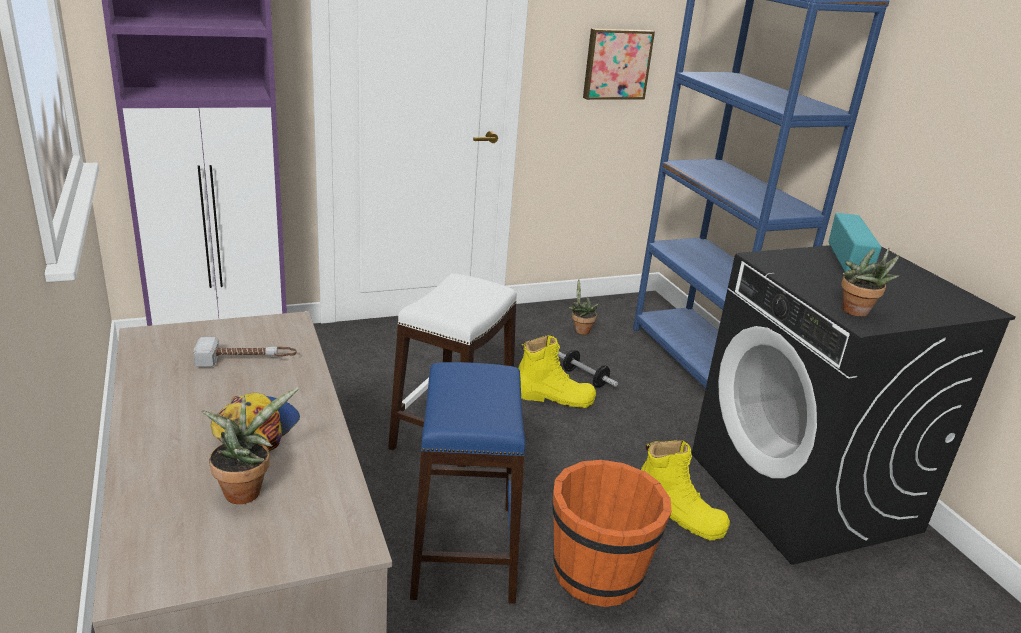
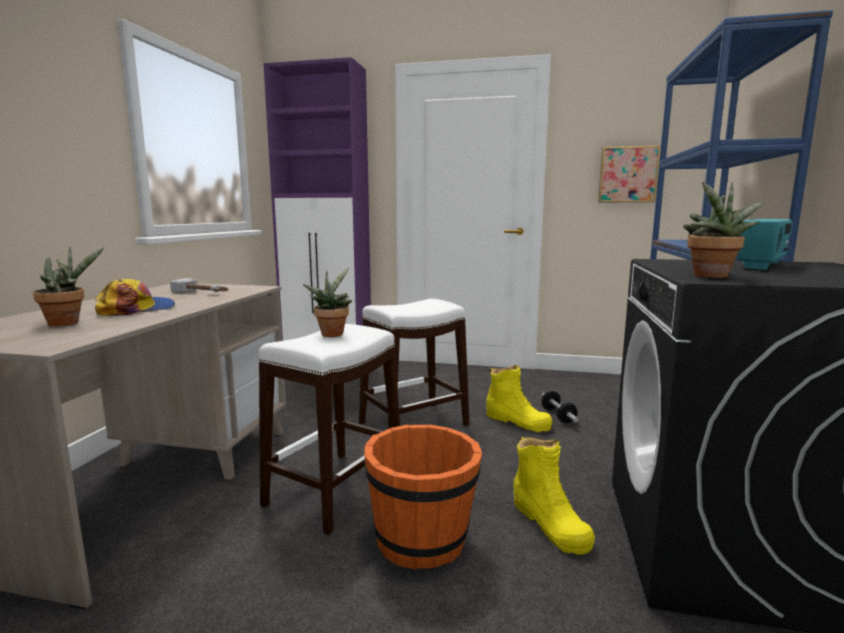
camera: 35 degrees right, 15 degrees down
(465, 549) = (336, 489): blue stool -> white stool
(580, 330) = (586, 389): potted plant -> potted plant (332, 333)

